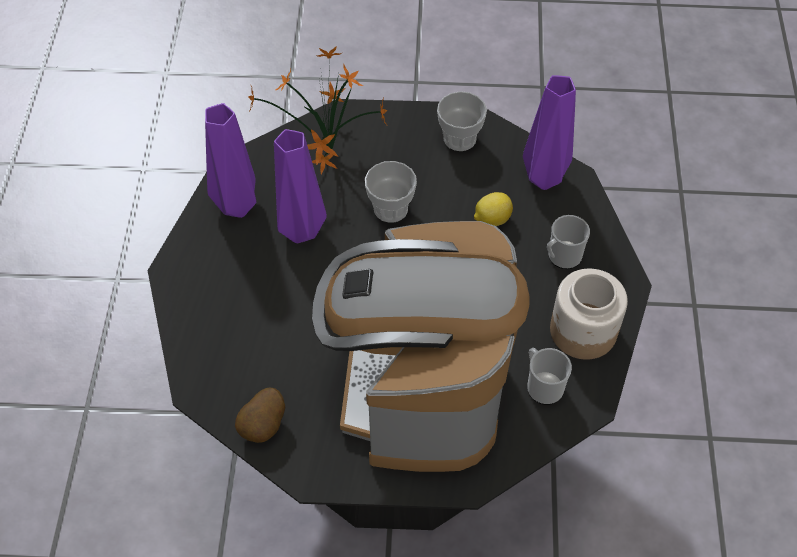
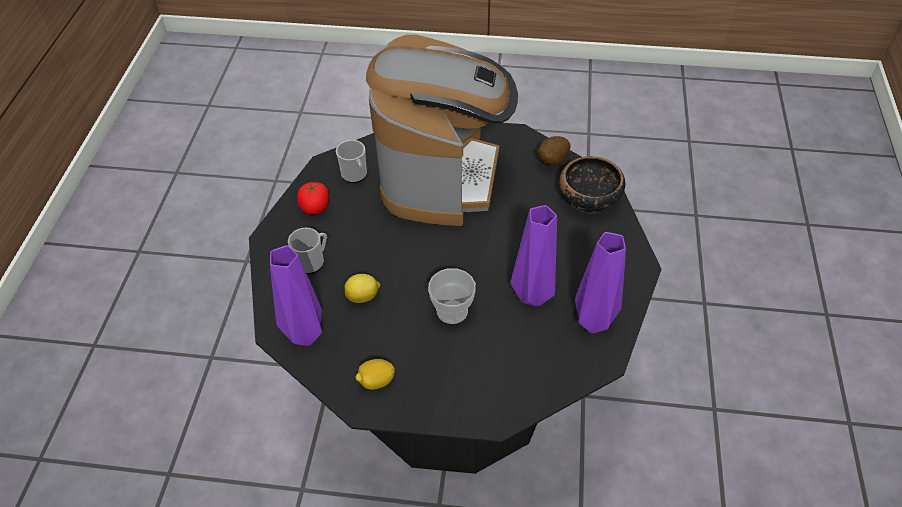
camera: 175 degrees left, 5 degrees down
(219, 362) = (588, 199): none -> bowl
(328, 156) = (510, 369): potted plant -> none
(459, 138) = (376, 381): cup -> lemon
(582, 331) = (315, 207): jar -> tomato

